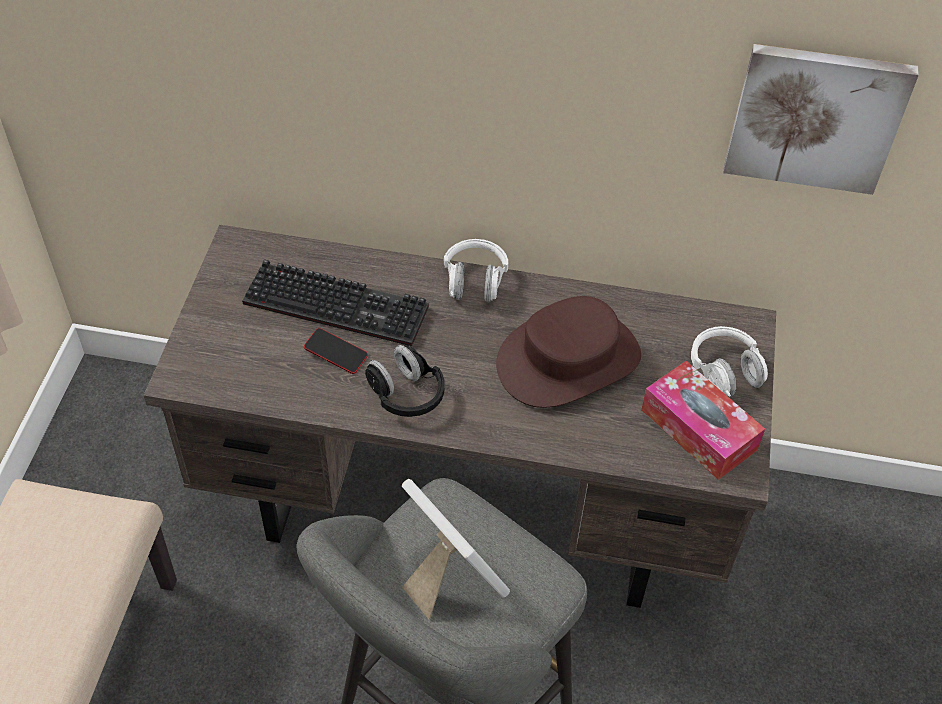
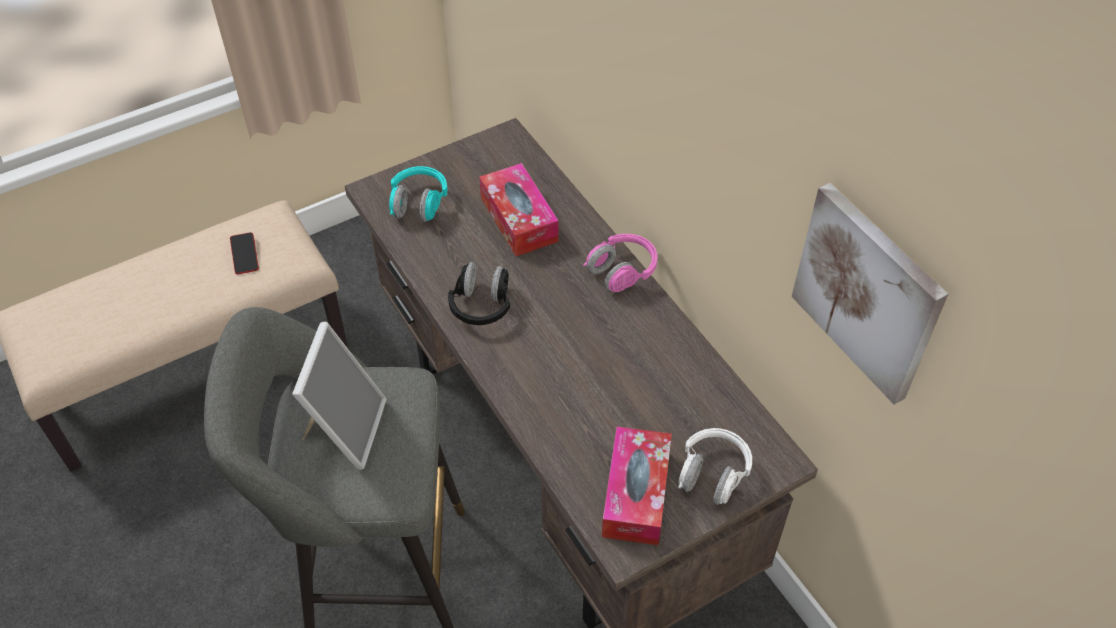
camera: 50 degrees right, 0 degrees up
(236, 357) = (418, 204): none -> turquoise headphones
(336, 353) = (475, 247): phone -> phone (245, 255)
(340, 304) = (519, 219): keyboard -> tissue box
(474, 282) = (622, 272): white headphones -> pink headphones
(568, 359) = (613, 371): brown hat -> none

